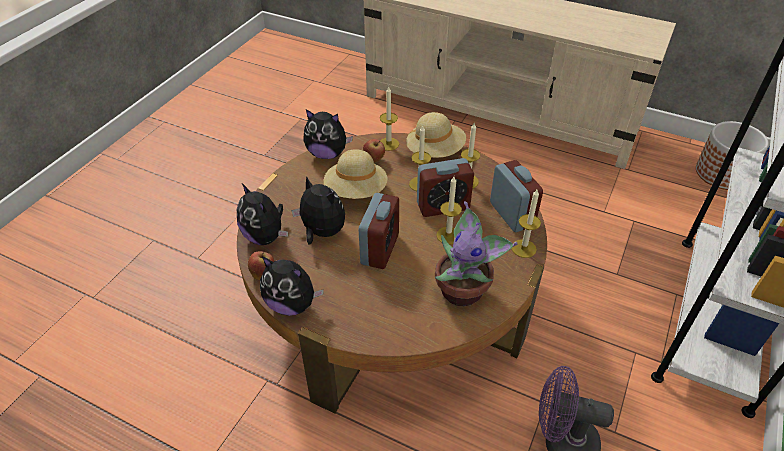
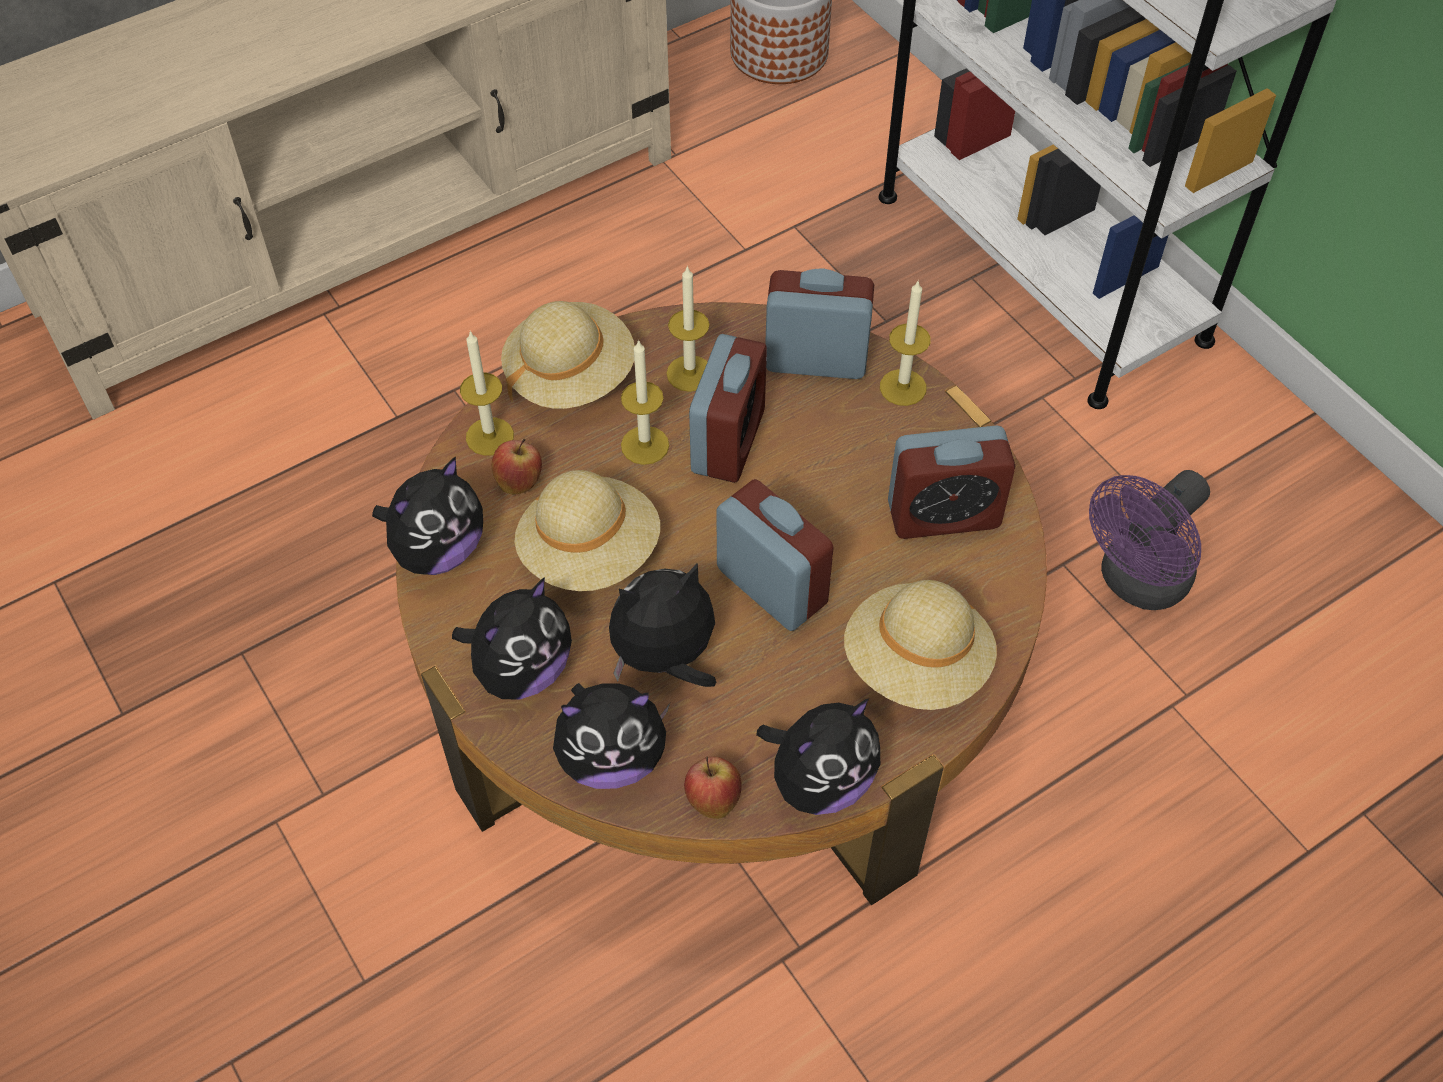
camera: 60 degrees left, 10 degrees up
(289, 196) = (521, 671): none -> plush toy
(374, 314) = (916, 665): none -> beige hat
(448, 235) = (805, 471): candle -> none
(464, 291) = (943, 515): potted plant -> alarm clock

